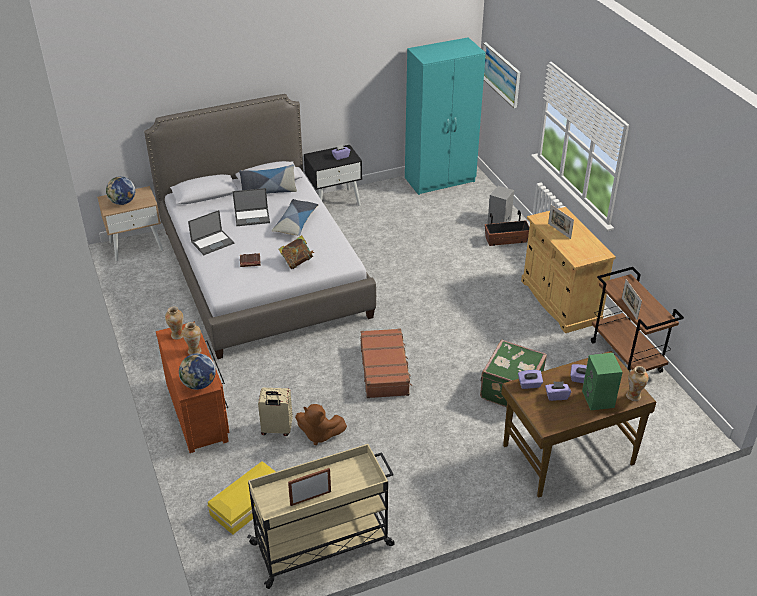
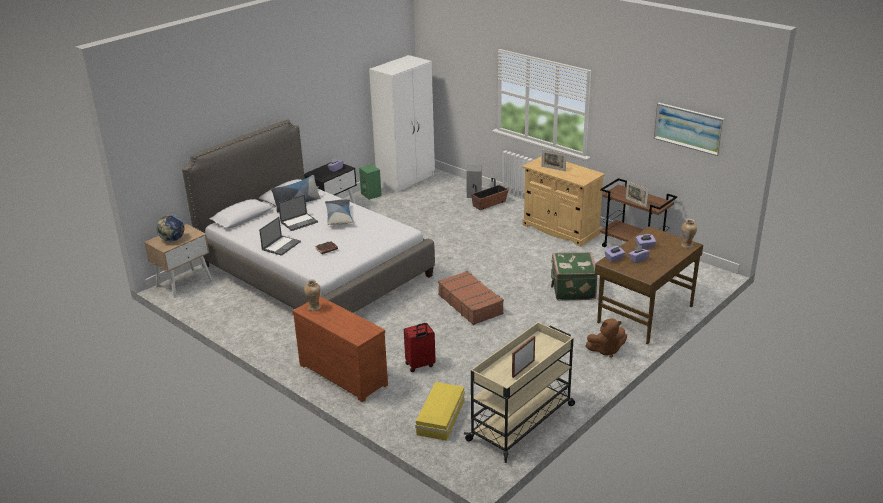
camera: 25 degrees left, 10 degrees down
(194, 351) = (339, 313): vase -> none
(199, 384) = (364, 331): globe -> none
(276, 429) = (420, 365): beige suitcase -> red suitcase
(297, 262) = (365, 240): book -> none
(319, 434) = (457, 358): brown plush toy -> brown plush toy (606, 350)
(440, 180) = (406, 179): turquoise wardrobe -> white wardrobe
(501, 74) = (444, 77): picture -> picture (688, 128)
(599, 399) = (667, 253): green speaker -> green speaker (371, 195)

